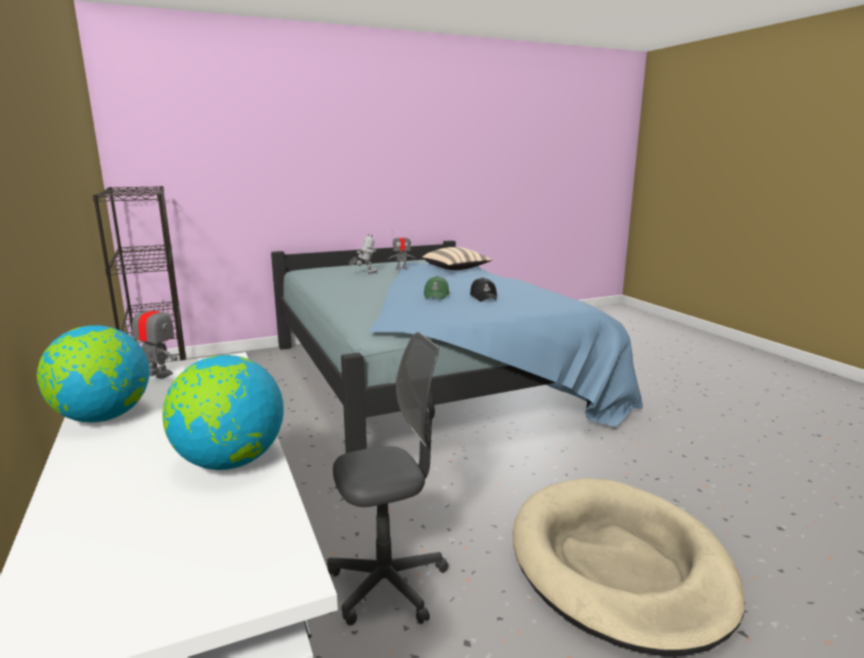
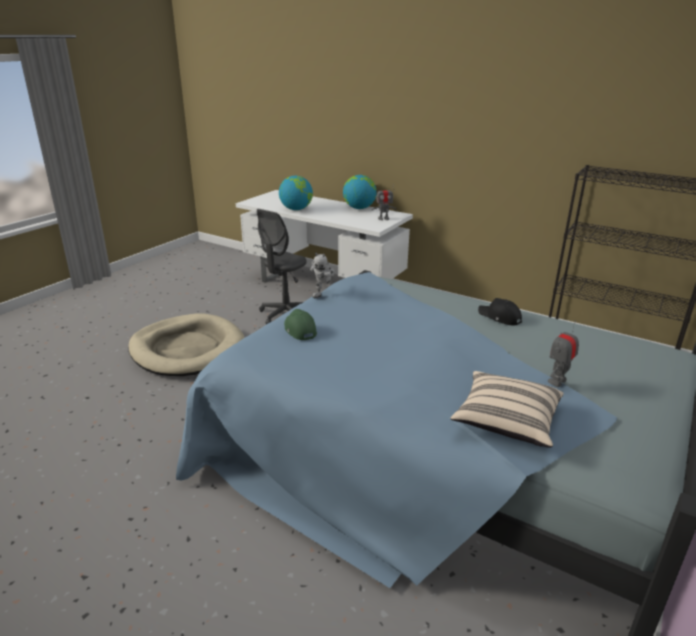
camera: 145 degrees right, 10 degrees up
(364, 273) = (584, 364): toy robot -> toy robot (323, 294)
(437, 295) = (396, 323): green cap -> green cap (299, 330)
(484, 297) = (352, 336): black cap -> black cap (499, 317)

